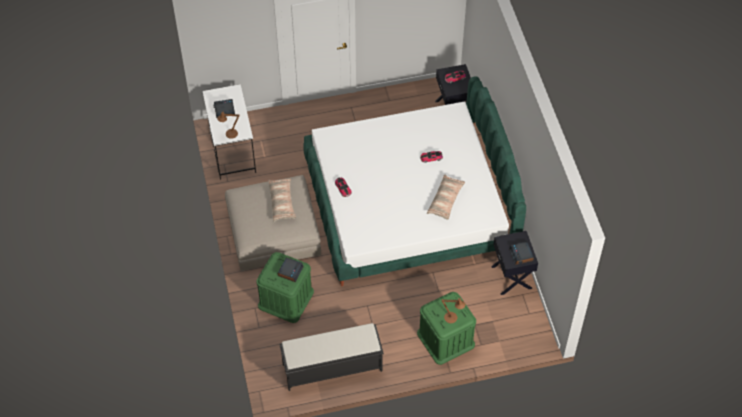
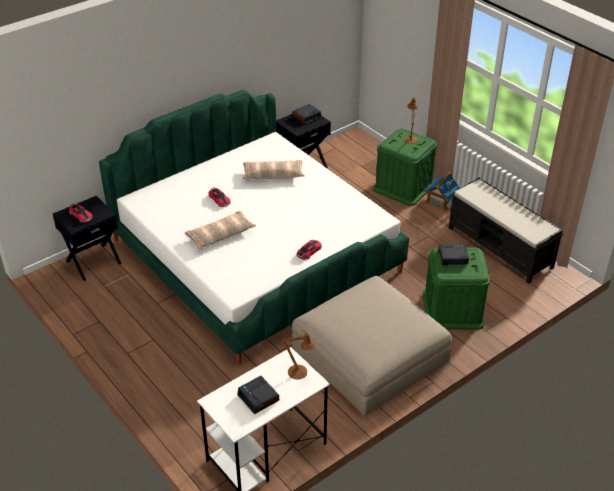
camera: 115 degrees left, 15 degrees down
(282, 202) = (355, 312): pillow -> pillow (220, 235)
(412, 357) = (441, 200): none -> toy house

